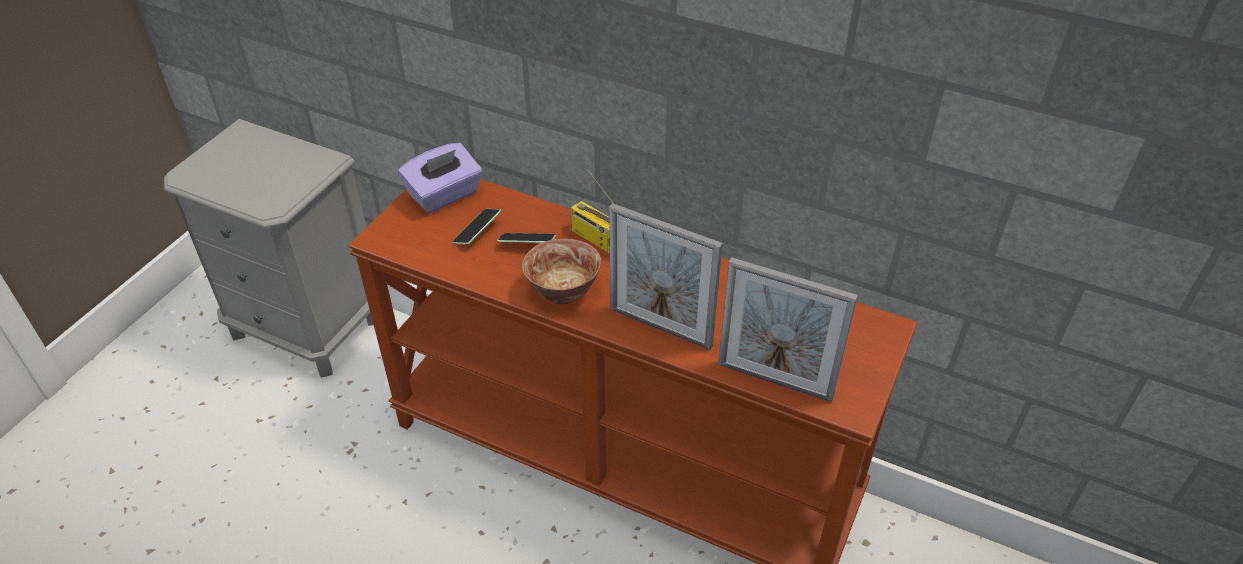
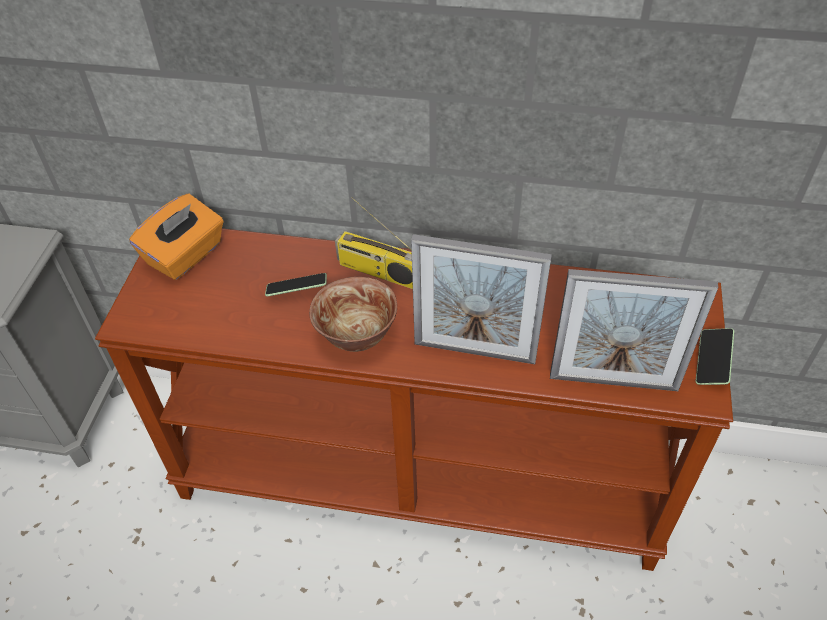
camera: 15 degrees left, 5 degrees up
(444, 195) = (186, 255): purple tissue box -> orange tissue box
(477, 232) = (238, 289): phone -> phone (712, 362)

